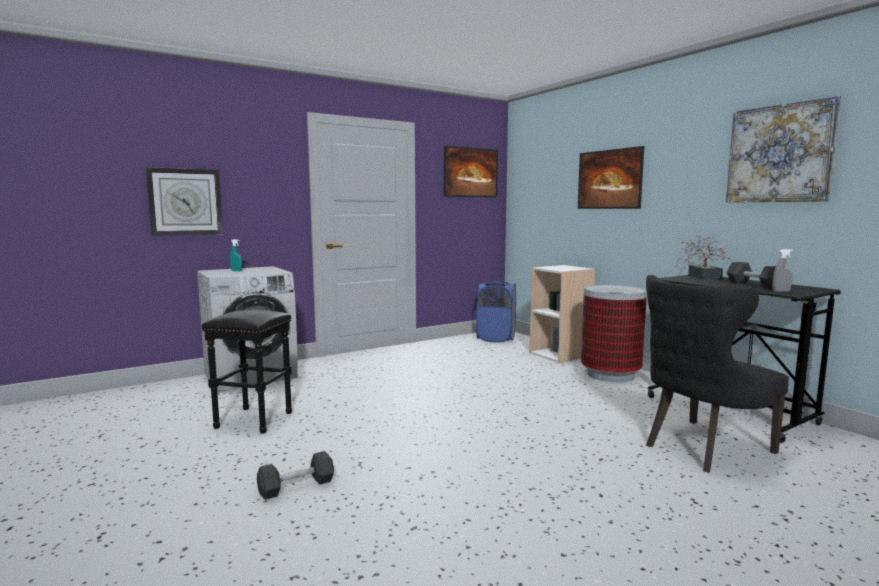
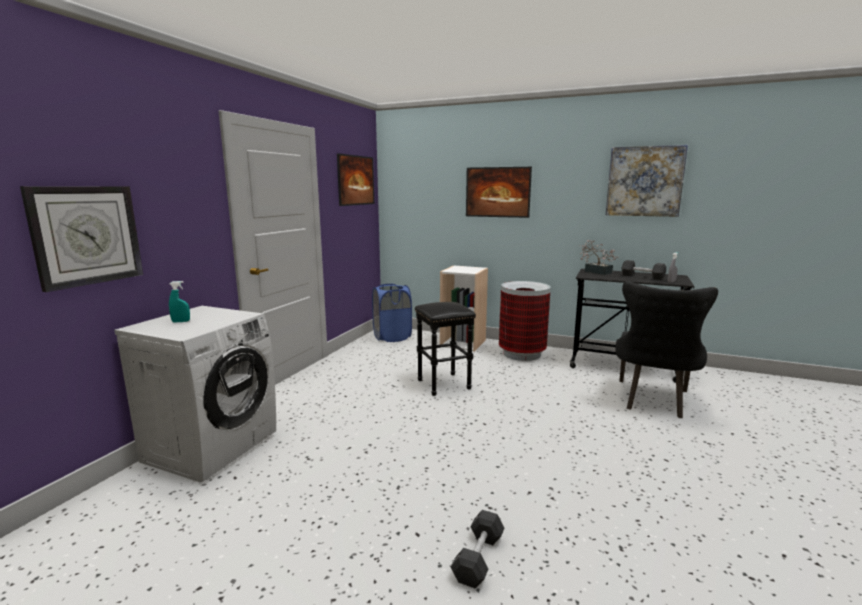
camera: 35 degrees left, 5 degrees up
(254, 420) = (310, 501): black stool -> black stool (445, 384)

